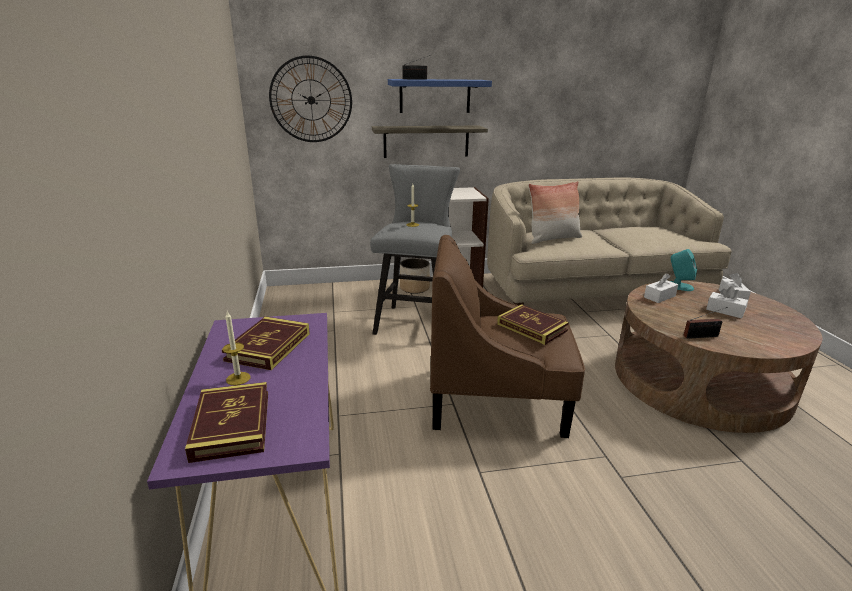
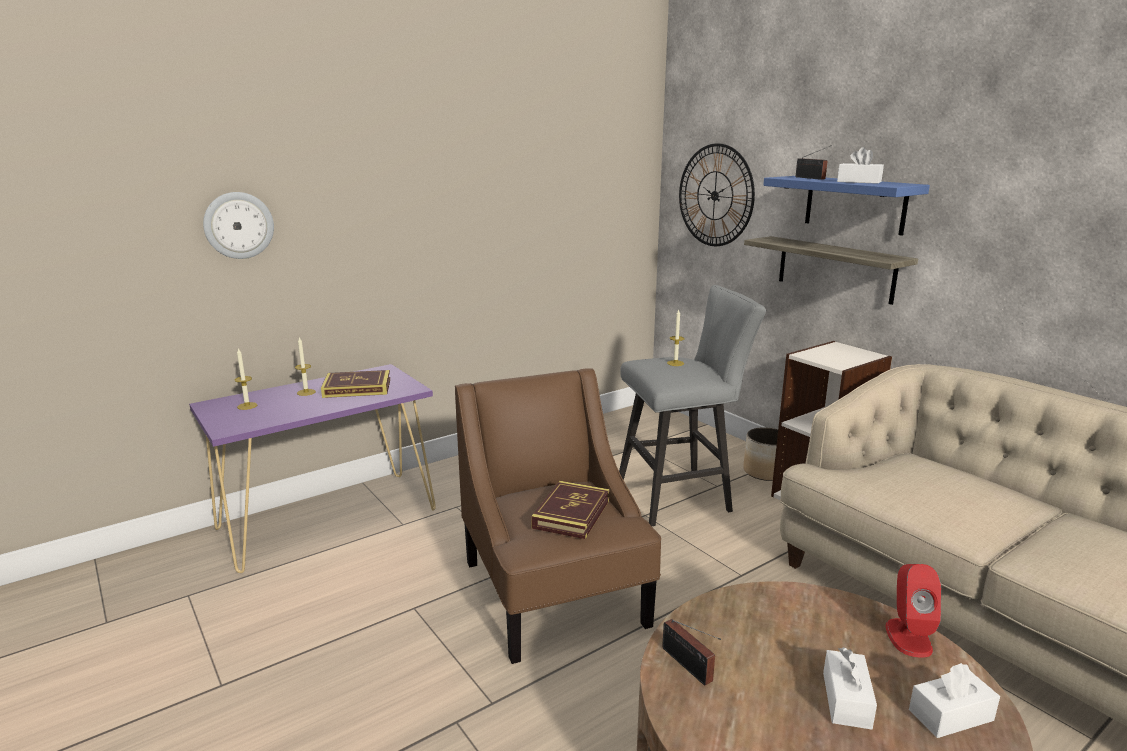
camera: 65 degrees right, 5 degrees down
(112, 173) = (238, 225): none -> wall clock
(232, 425) = (247, 406): book -> candle
(553, 239) = (907, 476): pillow -> none
(659, 297) = (818, 614): white tissue box -> white tissue box (859, 182)
(679, 286) = (908, 637): turquoise speaker -> red speaker

